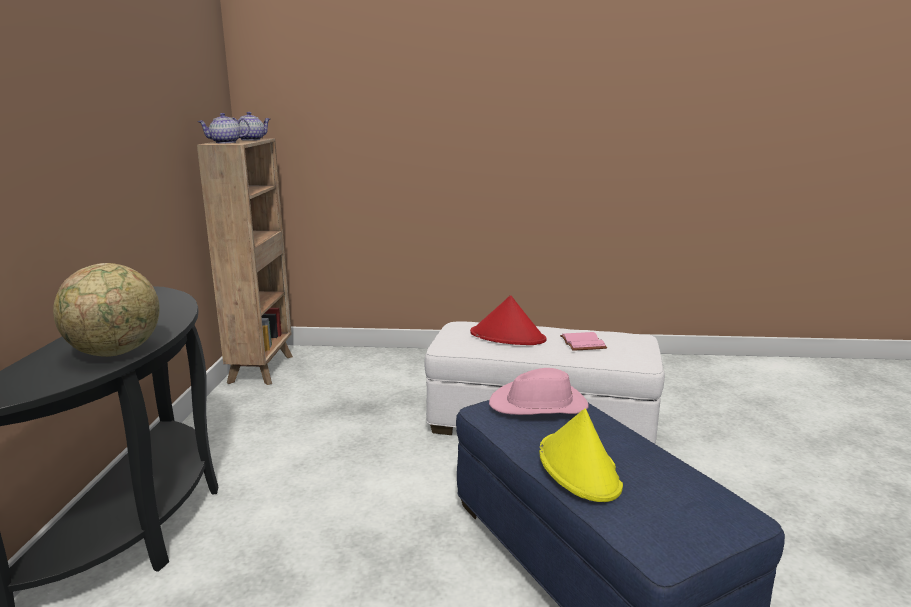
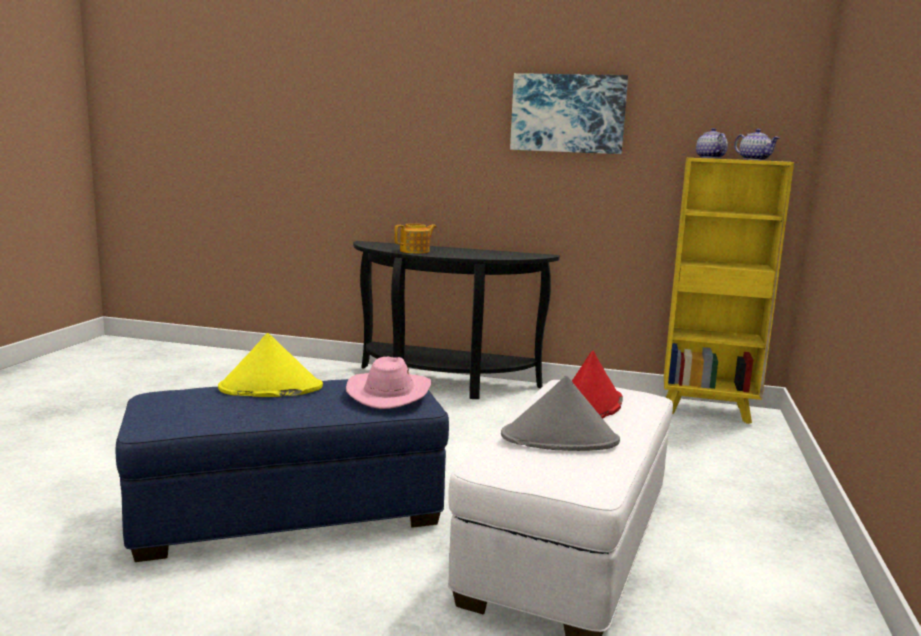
camera: 100 degrees right, 5 degrees down
(109, 104) = (568, 113): none -> picture
(116, 353) = (415, 251): globe -> teapot
(262, 368) = (708, 411): brown bookcase -> yellow bookcase
(581, 343) = (560, 439): pink book -> grey hat

